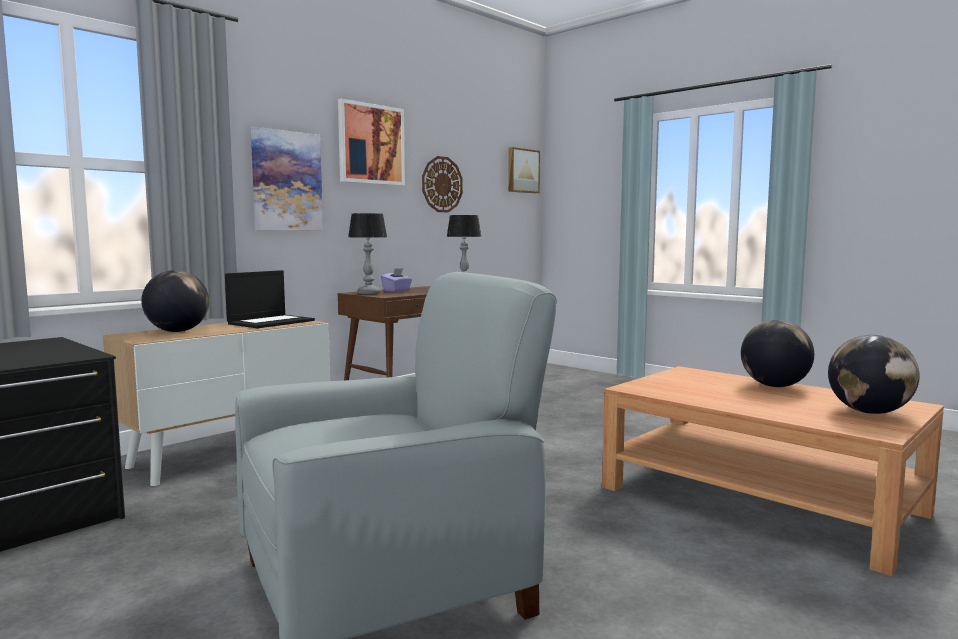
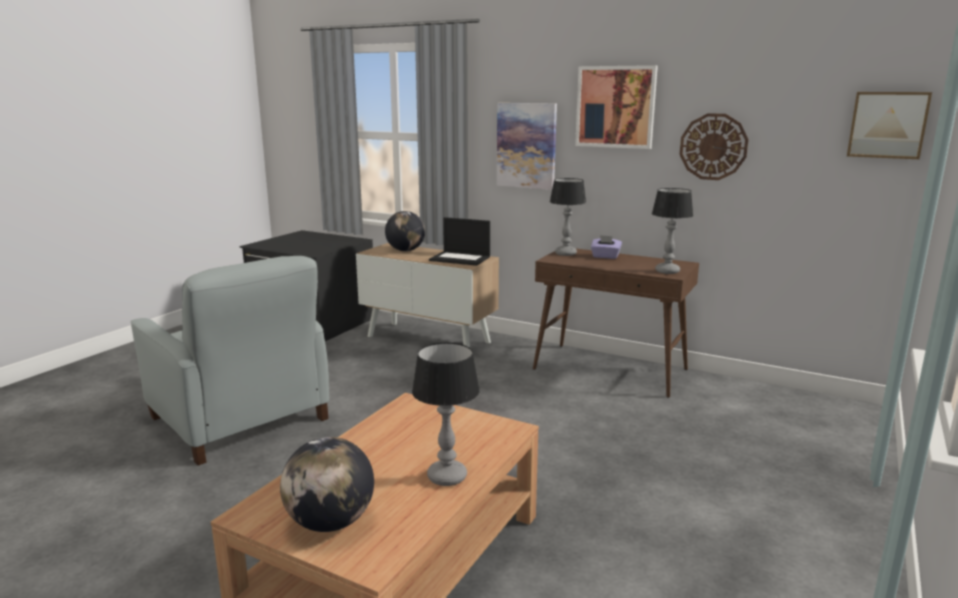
camera: 75 degrees right, 10 degrees up
(774, 386) = (448, 476): globe -> table lamp

